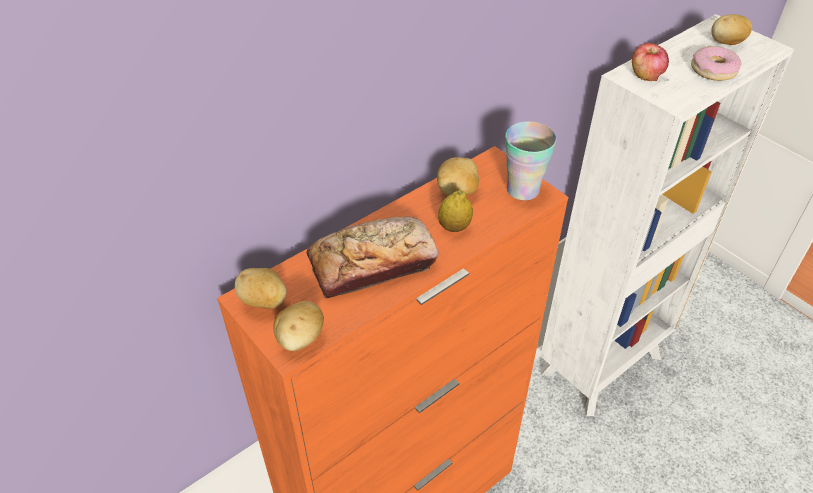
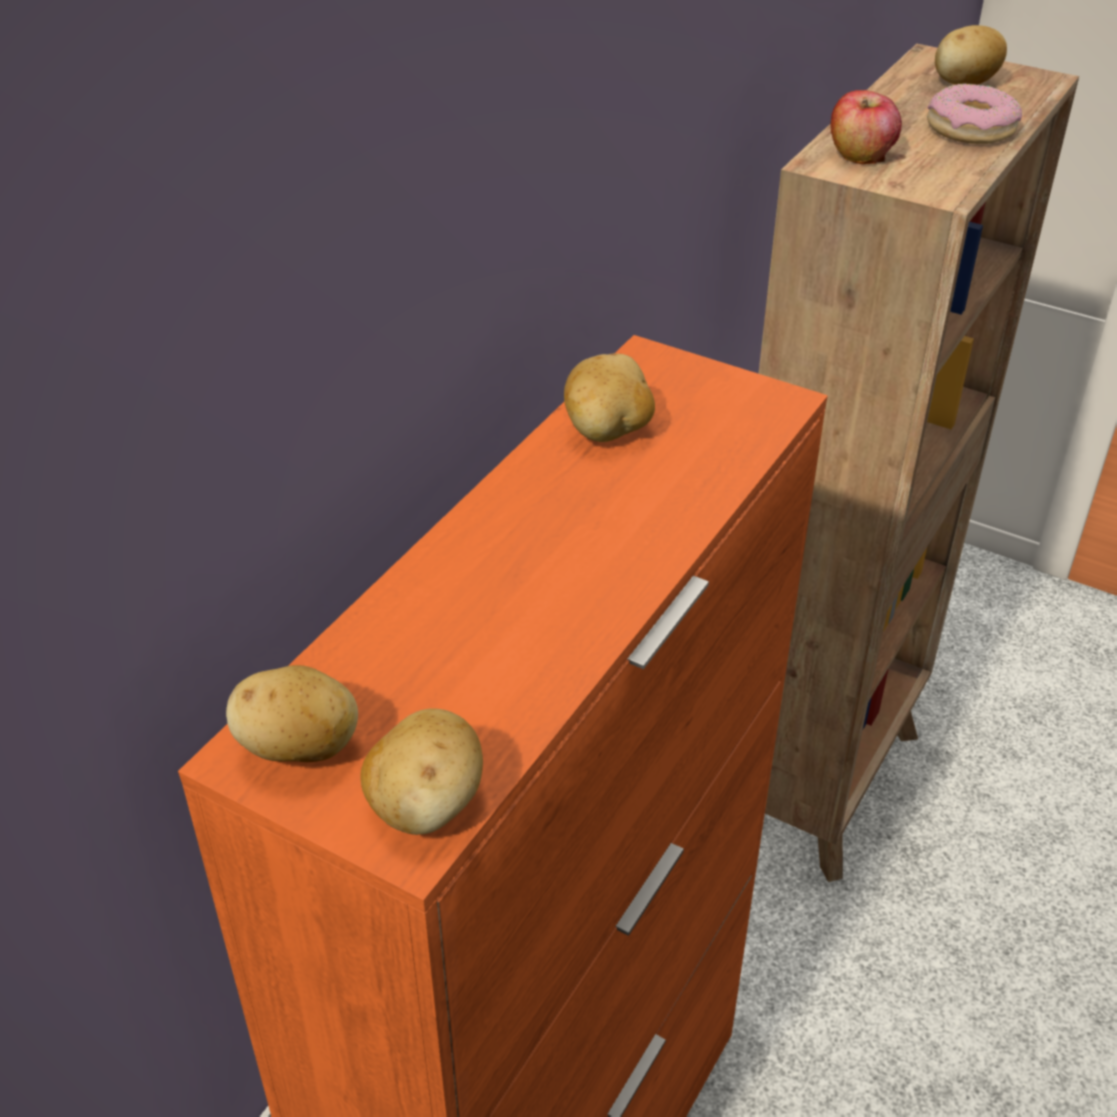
camera: 20 degrees left, 5 degrees down
(372, 264) = (507, 610): bread -> none
(454, 227) = (639, 498): lemon -> none
(523, 190) = (735, 401): cup -> none
(603, 363) = (820, 774): white bookcase -> brown bookcase

